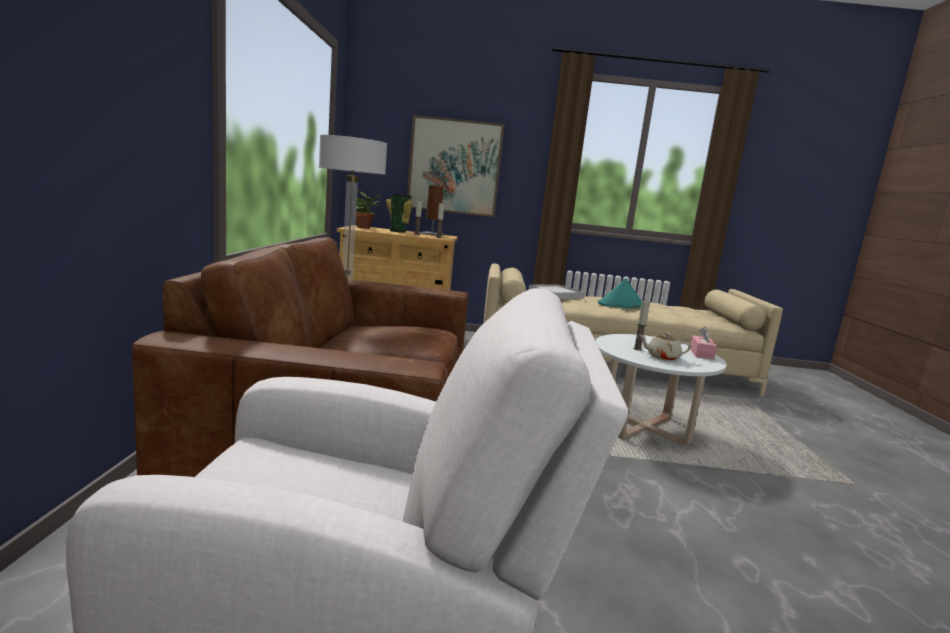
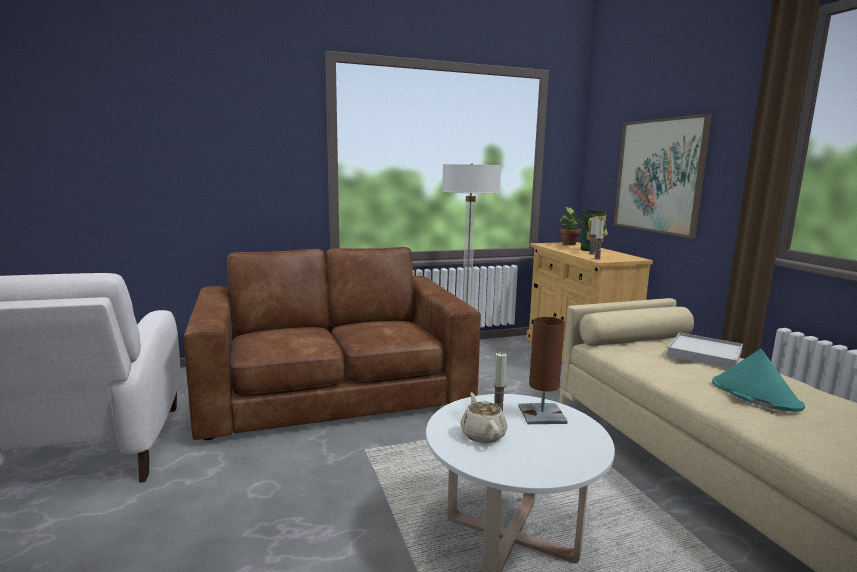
camera: 70 degrees right, 0 degrees up
(432, 234) = (619, 255): brown table lamp -> brown table lamp (542, 414)
(701, 354) = (560, 466): pink tissue box -> none

